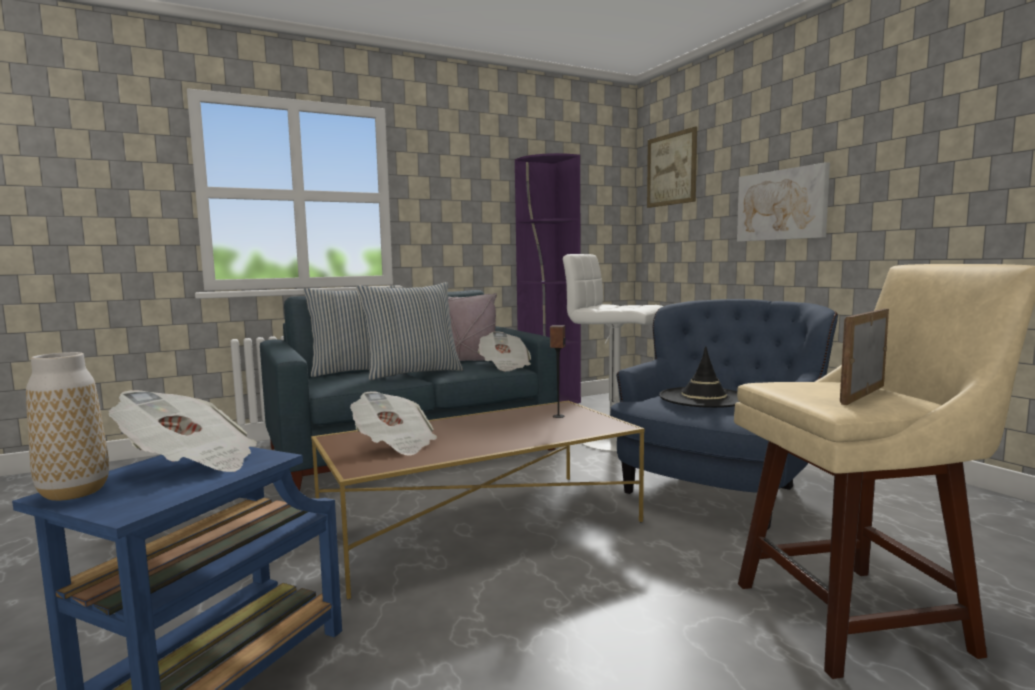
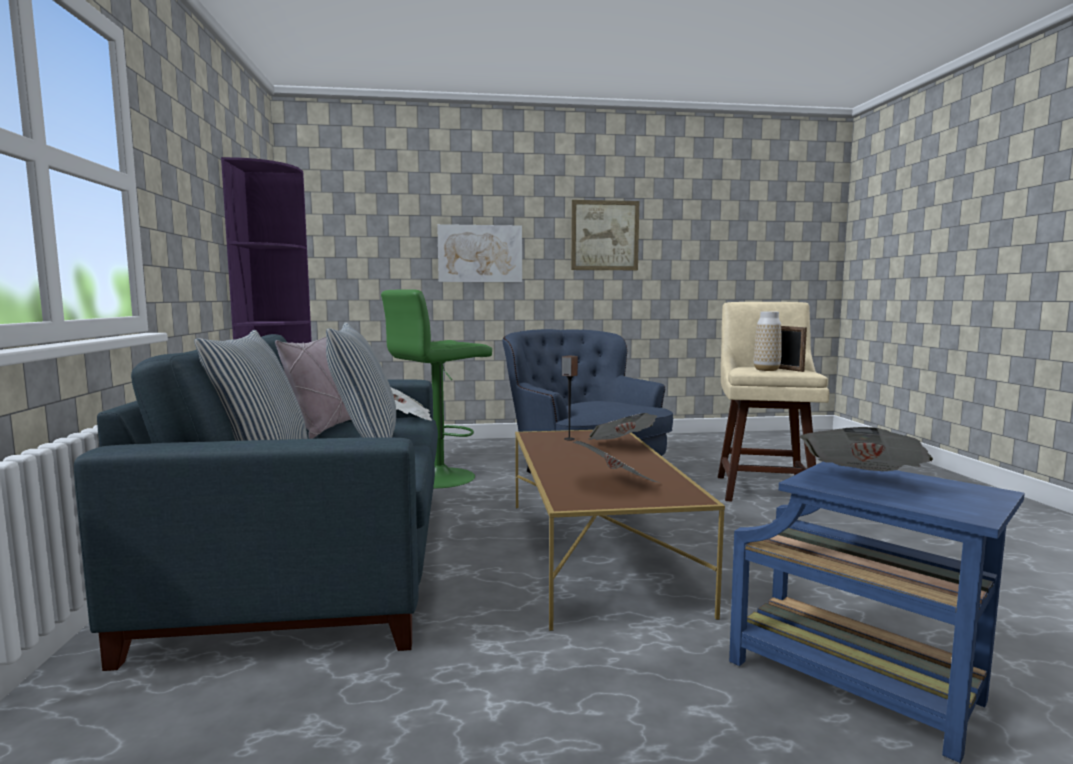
camera: 70 degrees left, 0 degrees up
(74, 492) = (963, 510): vase -> vase (766, 370)
(548, 433) = (621, 446): none -> newspaper
(613, 440) = (438, 478): white stool -> green stool
(671, 169) = (340, 203): picture -> picture (604, 235)
(703, 398) = (600, 403): black hat -> none

